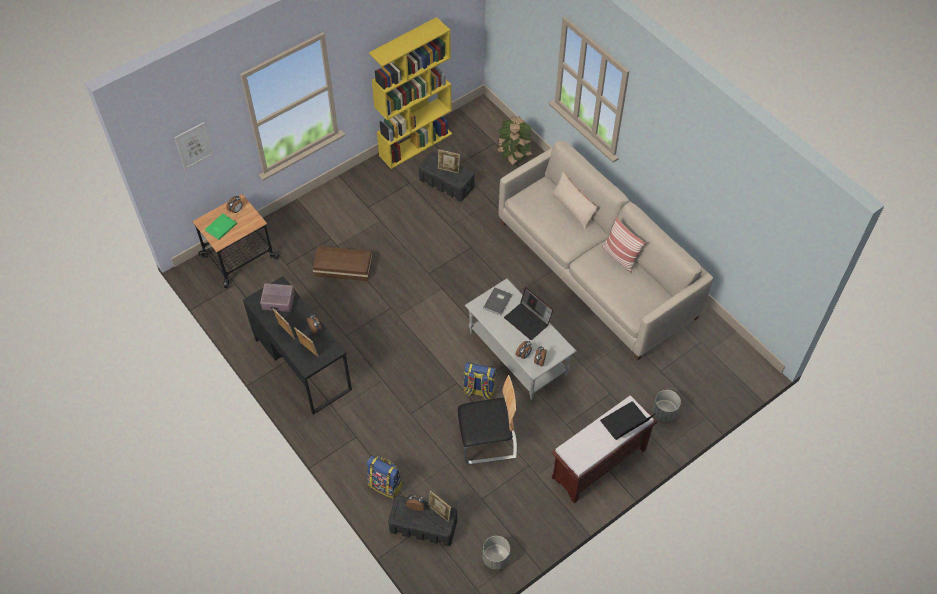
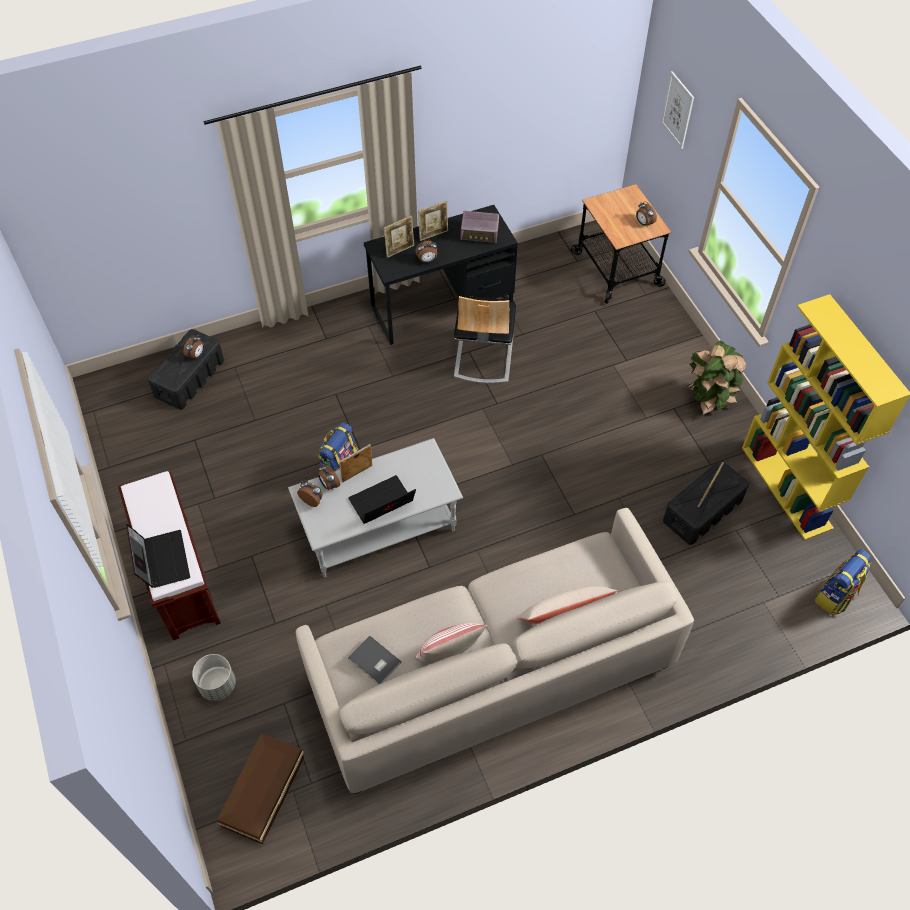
camera: 105 degrees right, 0 degrees up
(220, 227) = (619, 206): green book -> none
(278, 301) = (480, 233): radio -> radio turned 75 degrees clockwise
(344, 268) = (573, 366): brown storage box -> brown storage box (261, 793)
(386, 485) = (254, 354): backpack -> backpack (835, 596)
(439, 513) = (177, 374): picture frame -> picture frame (357, 475)
(487, 441) = (265, 463): chair -> chair (483, 356)
(495, 558) = (117, 436): grey planter -> none
(498, 302) = (424, 476): grey book -> grey book (374, 662)
(513, 157) = (742, 615): potted plant -> potted plant (708, 399)

